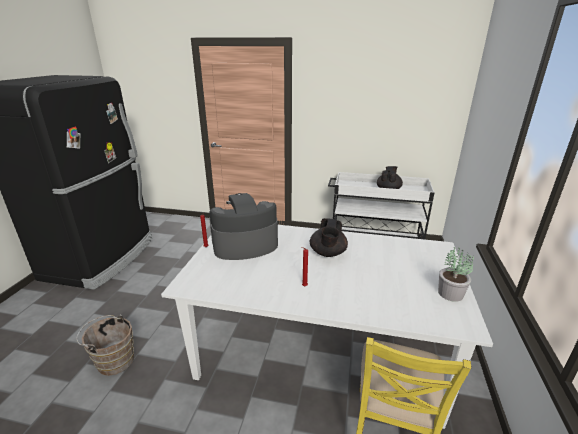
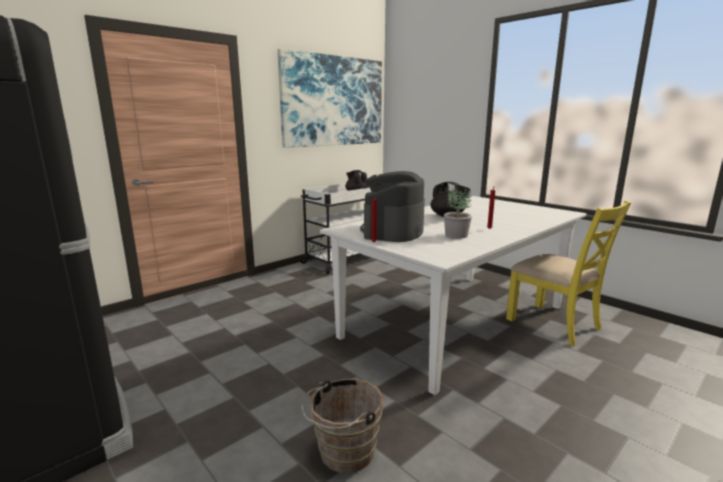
camera: 55 degrees left, 10 degrees down
(392, 92) = (333, 101): none -> picture
(450, 294) = (533, 208): potted plant -> potted plant (456, 235)

